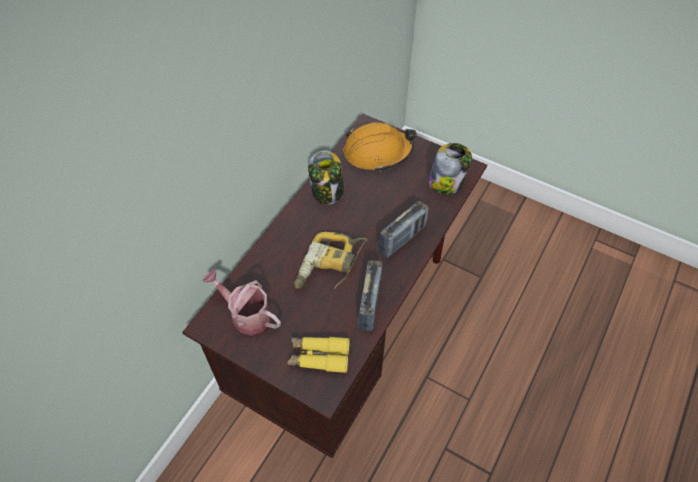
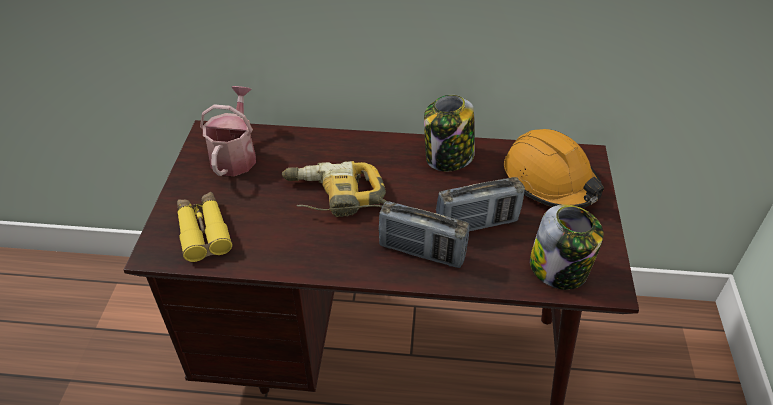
camera: 65 degrees right, 10 degrees down
(370, 304) = (298, 253): radio -> radio (476, 224)

